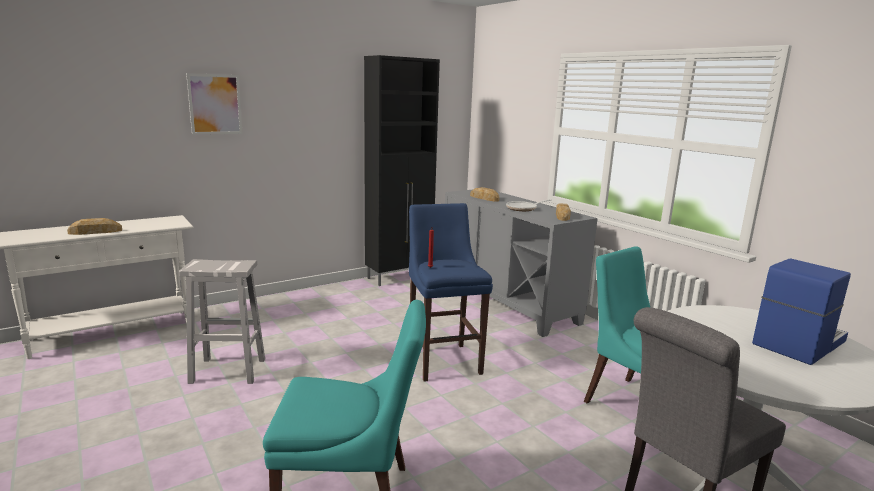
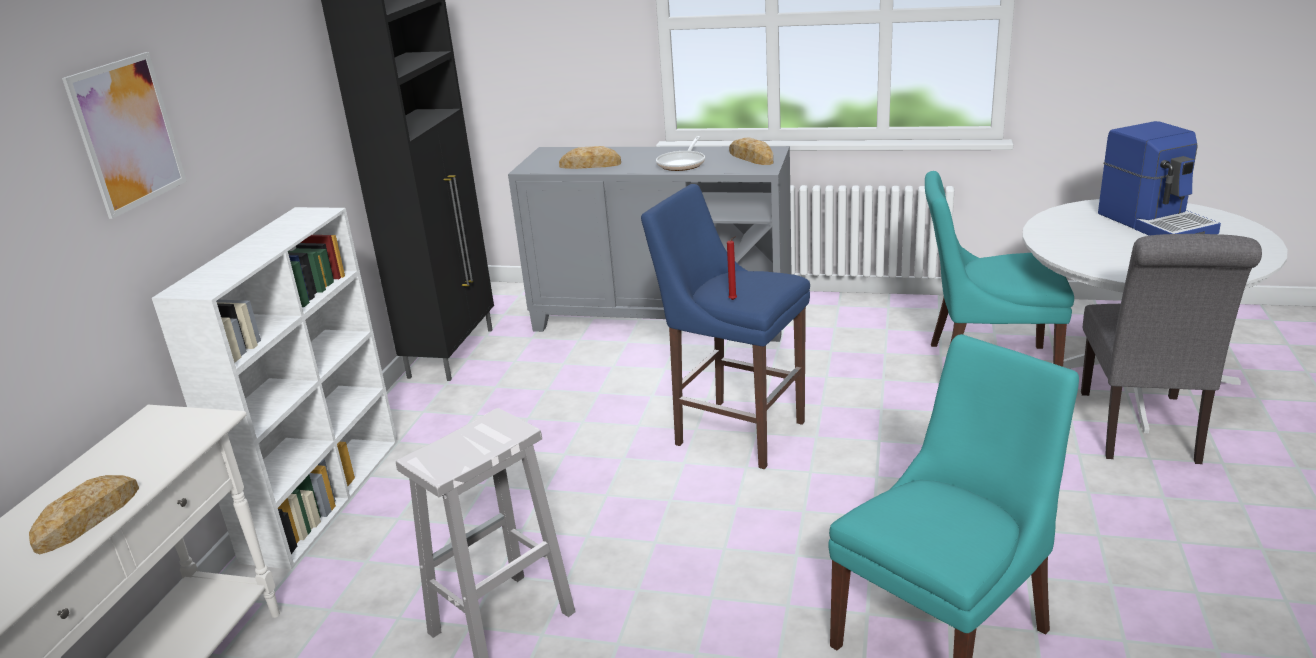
camera: 40 degrees left, 10 degrees up
(270, 301) = (325, 496): none -> white bookcase
(797, 342) = (1156, 222): coffee machine -> coffee machine turned 150 degrees clockwise

